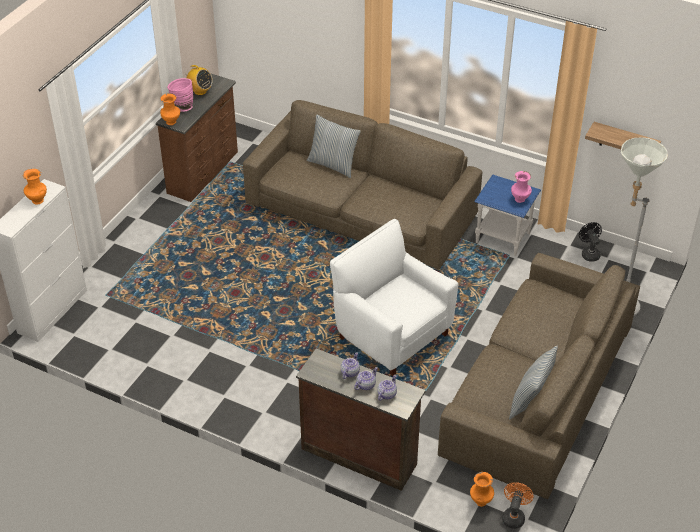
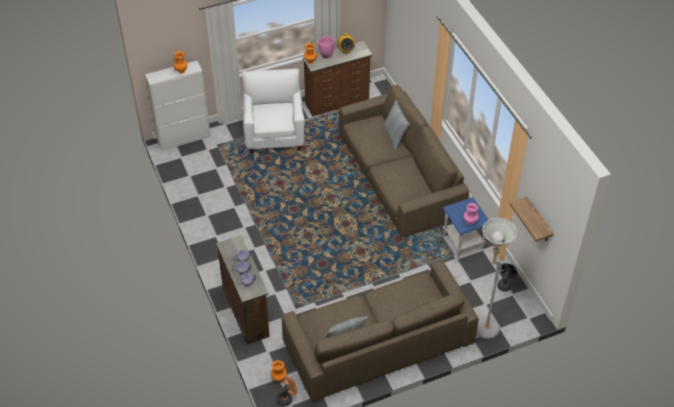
camera: 40 degrees right, 5 degrees up
(392, 334) = (335, 258): white armchair -> white armchair (274, 135)

